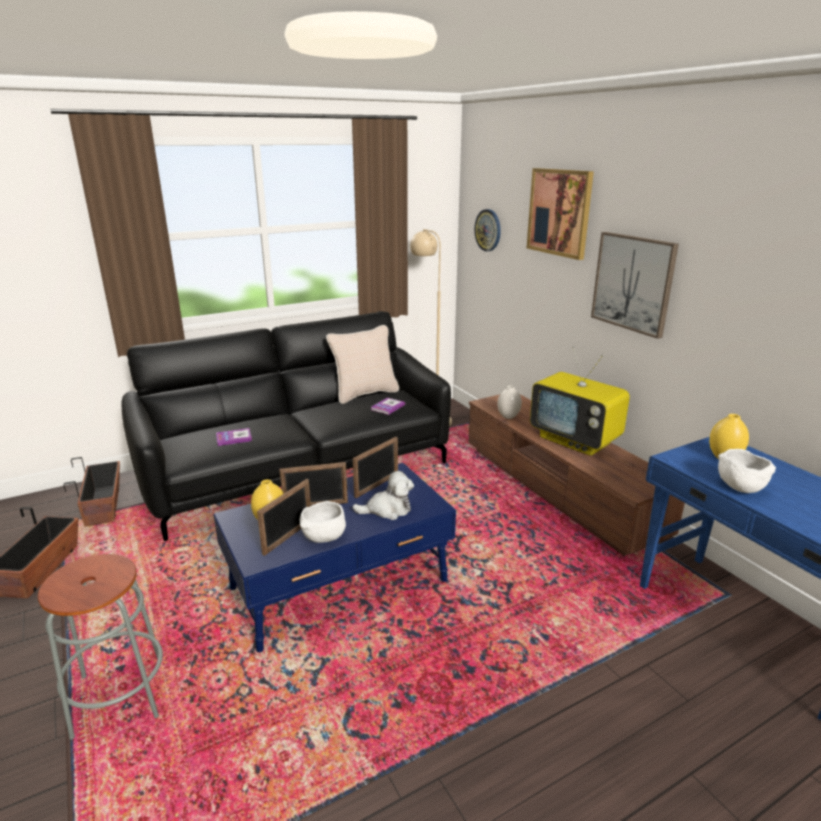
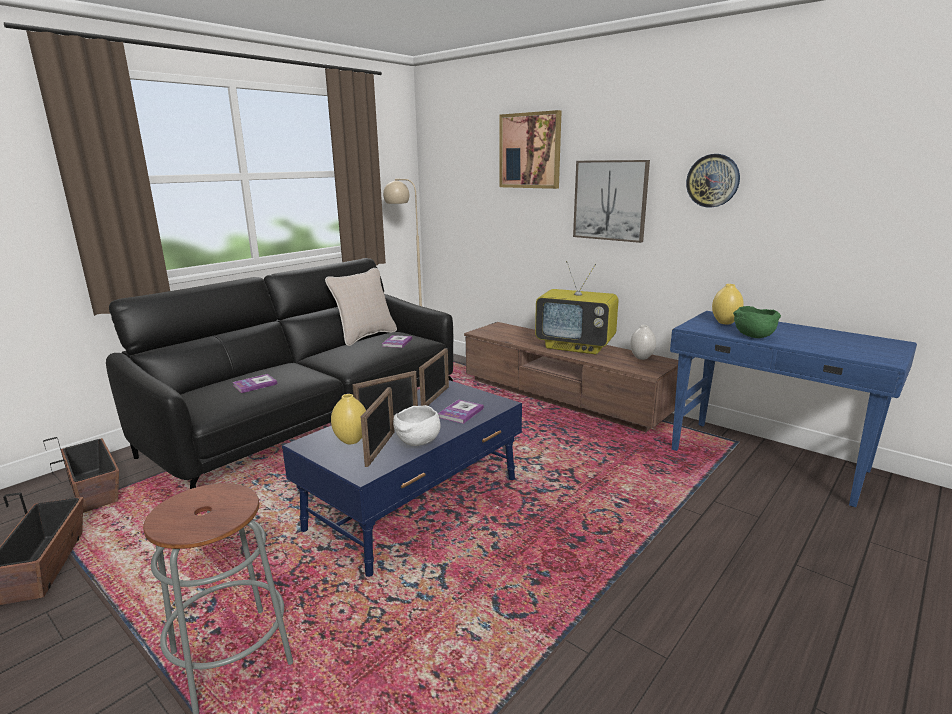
camera: 20 degrees left, 5 degrees down
(387, 509) = (461, 413): plush toy -> book
(488, 230) = (454, 178): wall clock -> wall clock (713, 180)
(508, 417) = (507, 338): white vase -> white vase (641, 358)
(738, 487) = (753, 336): white bowl -> green bowl

